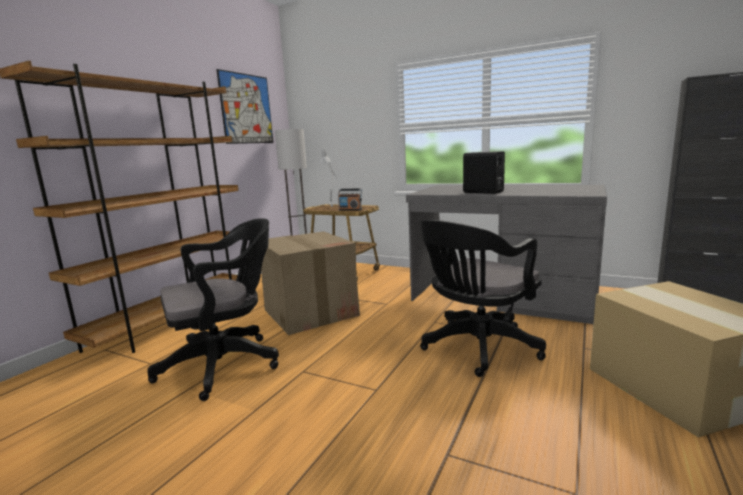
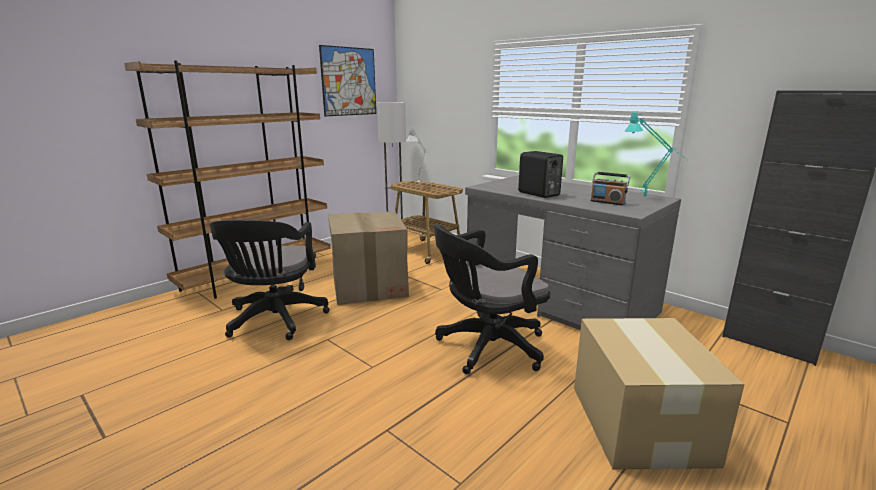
camera: 15 degrees right, 5 degrees up
(226, 364) = (274, 321): black office chair -> black office chair turned 105 degrees clockwise
(350, 209) = (431, 190): radio -> radio (607, 202)
(578, 186) = (649, 197): none -> turquoise table lamp

